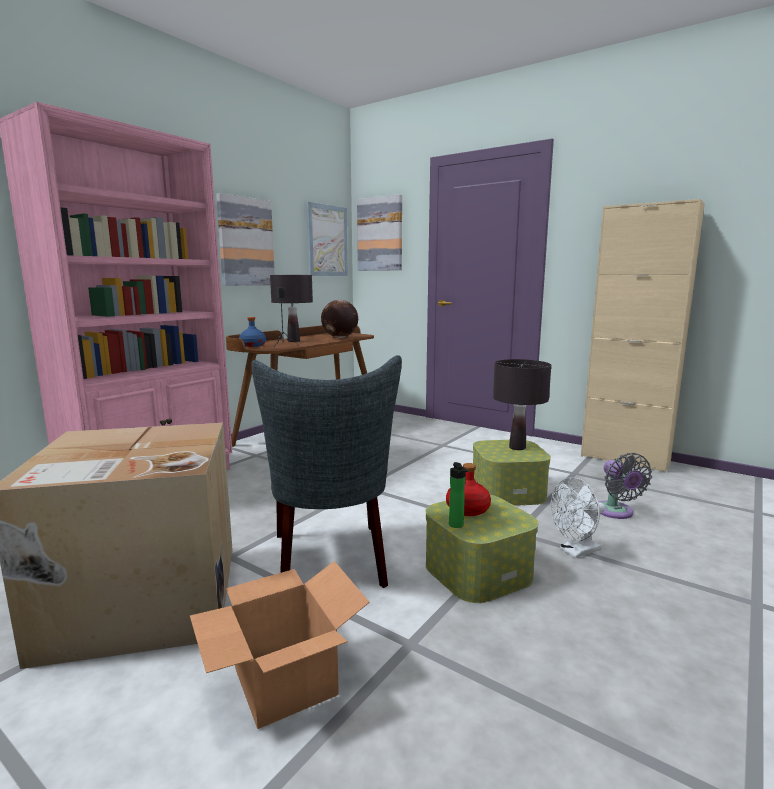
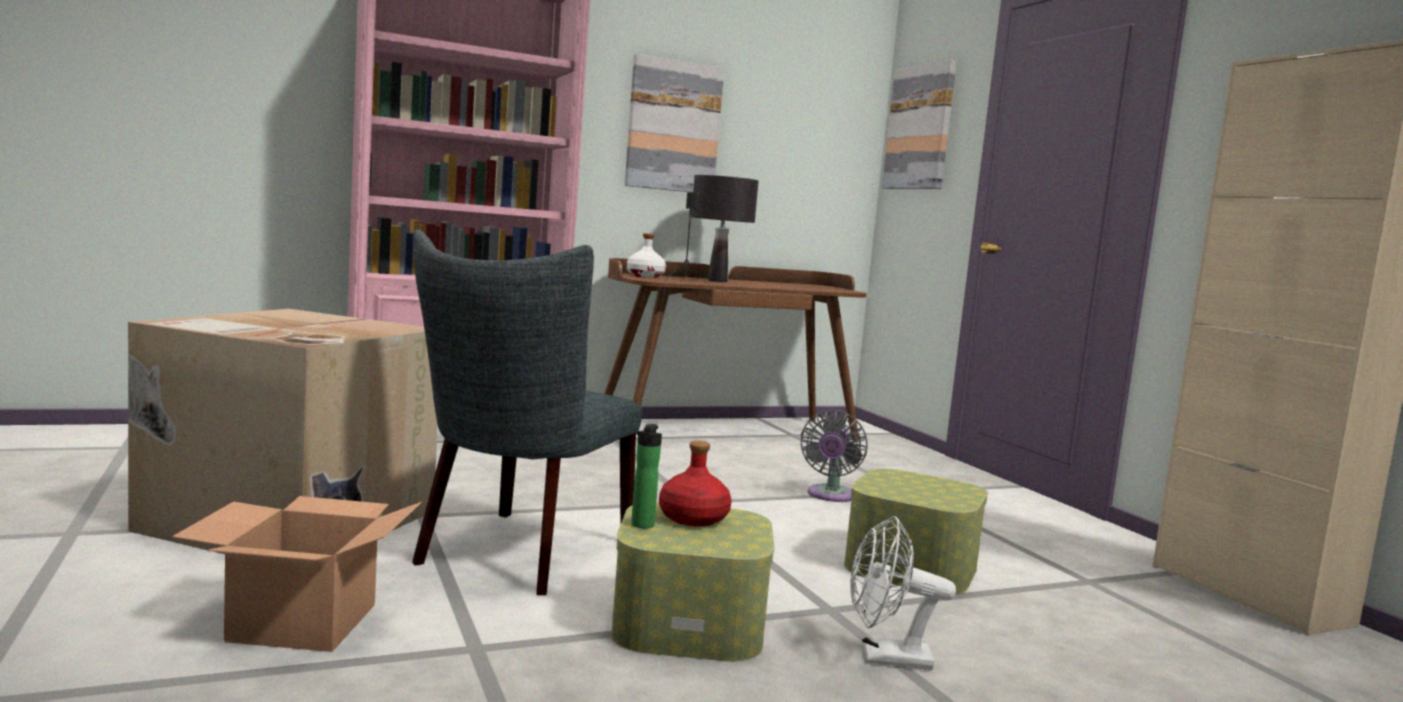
camera: 30 degrees right, 5 degrees down
(253, 345) = (646, 276): blue bottle -> white bottle
(327, 241) = (829, 135): picture -> none
(339, 337) = (800, 287): globe -> none
(517, 447) = (939, 489): black table lamp -> none
(616, 512) = (1066, 645): grey fan -> grey fan (830, 496)

